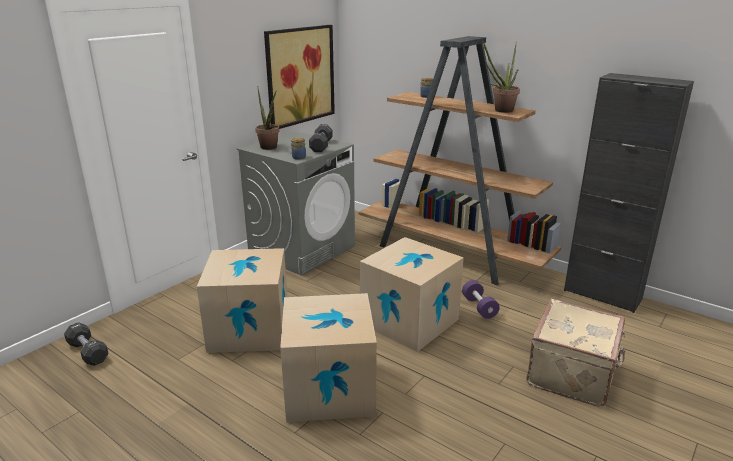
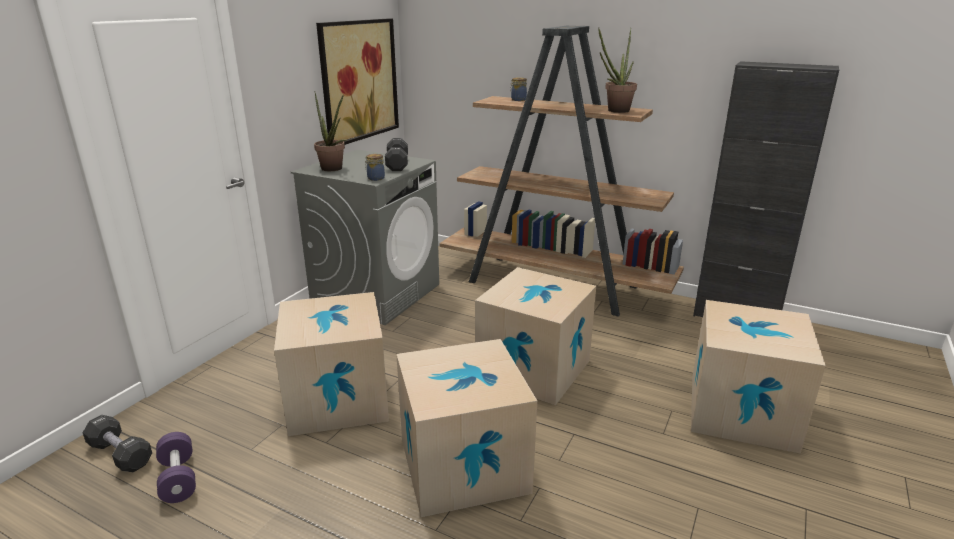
camera: 10 degrees left, 0 degrees up
(479, 307) = (608, 344): purple dumbbell -> purple dumbbell (178, 478)
(573, 374) = (741, 411): beige suitcase -> cardboard box

